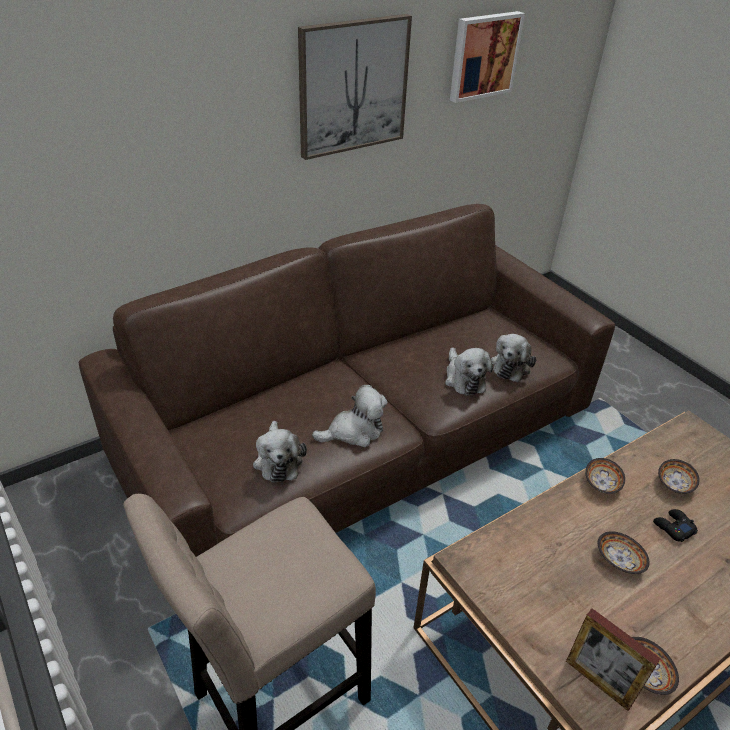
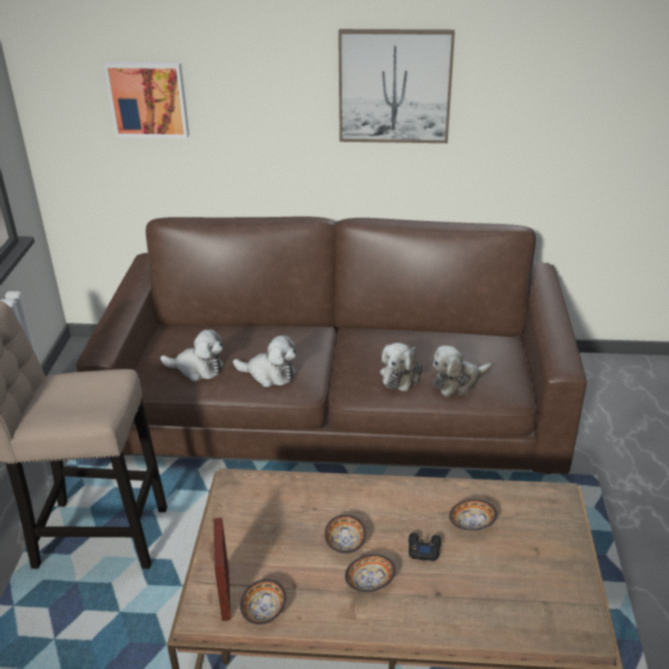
camera: 40 degrees right, 5 degrees down
(278, 460) = (197, 368): plush toy -> plush toy turned 105 degrees counterclockwise
(483, 56) = (554, 80): picture -> picture (148, 99)
(600, 484) = (405, 491): bowl -> bowl (368, 582)

